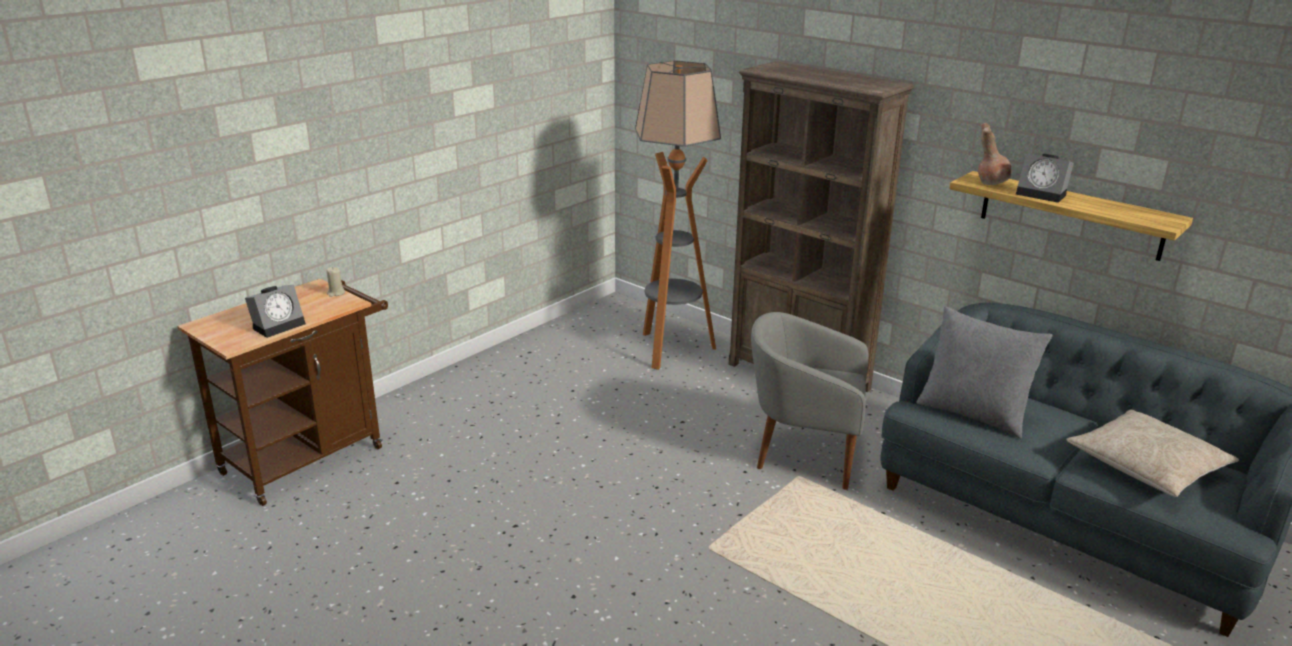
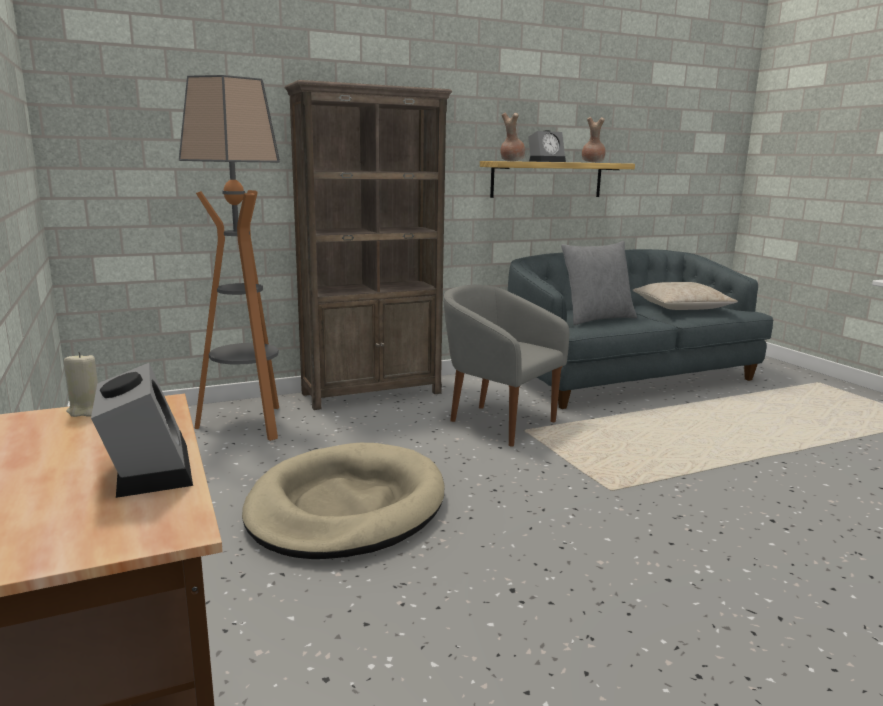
camera: 65 degrees left, 10 degrees down
(575, 432) = (346, 507): none -> beige dog bed
(803, 458) = (497, 422): grey armchair -> grey armchair turned 90 degrees clockwise
(1129, 211) = (592, 162): none -> brown vase

